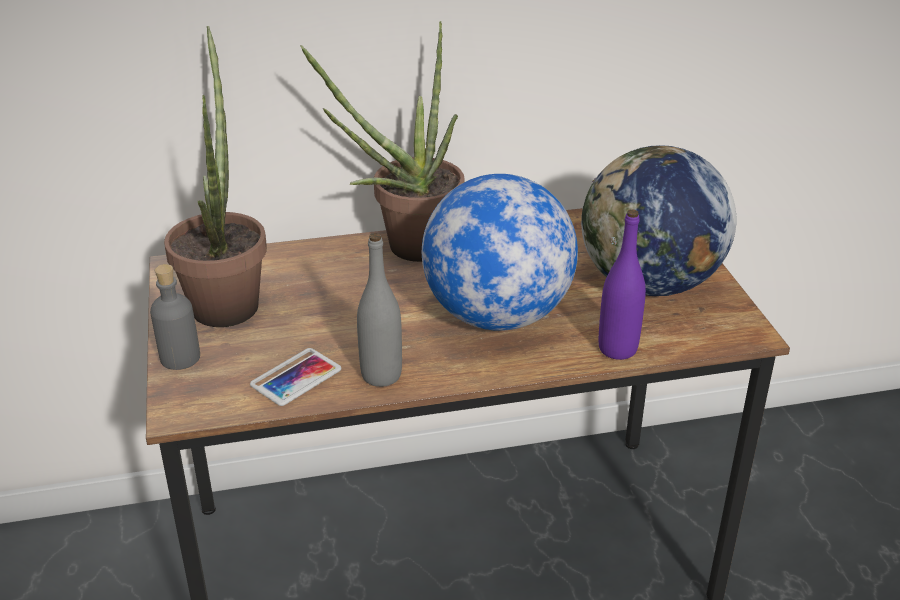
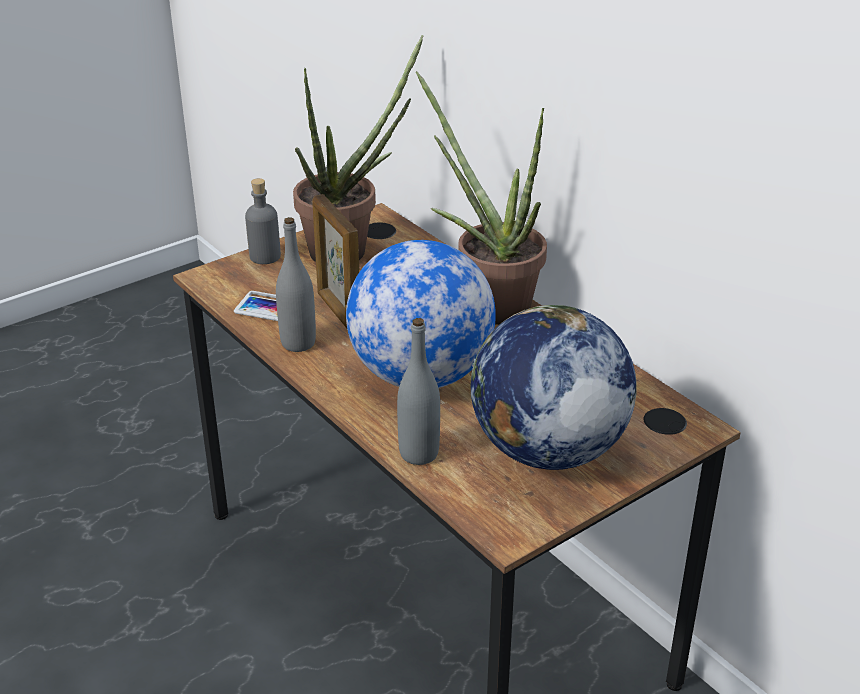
camera: 65 degrees right, 0 degrees up
(344, 335) = (338, 312): none -> picture frame
(617, 349) = (419, 453): purple bottle -> grey bottle

